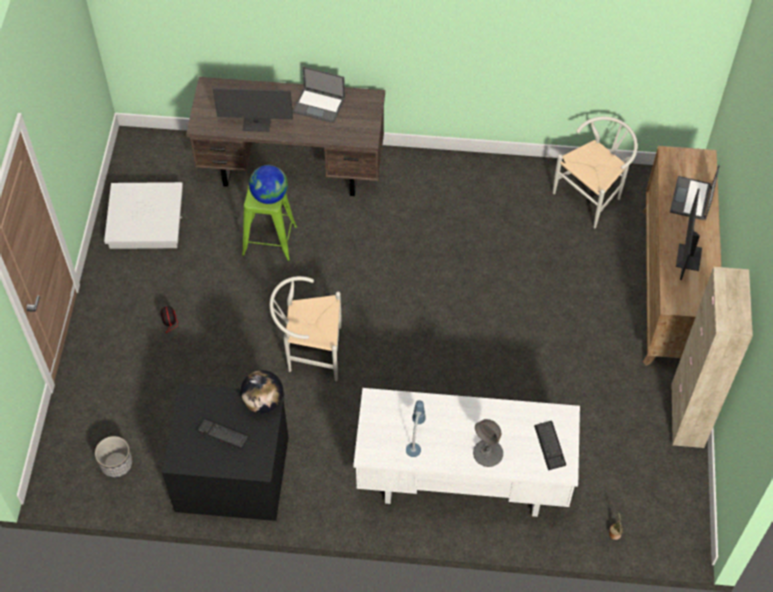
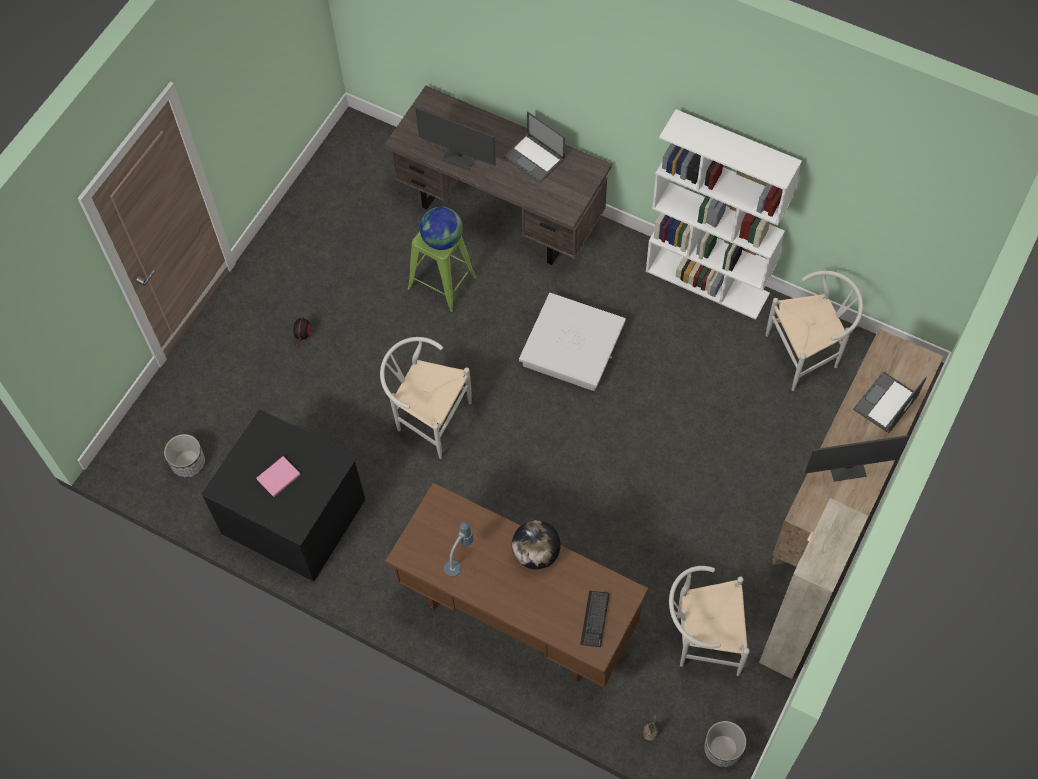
camera: 25 degrees right, 5 degrees up
(146, 221) = (329, 219): white storage box -> white storage box (572, 347)
(223, 433) = (277, 477): keyboard -> pink book
(263, 402) = (331, 459): globe -> globe (536, 553)
(461, 482) = (516, 615): white desk -> brown desk
(488, 168) = (708, 282): none -> white bookcase
(488, 453) = (527, 602): grey table lamp -> none
(619, 445) = (701, 640): none -> white chair
(677, 523) = (722, 749): none -> planter
(687, 257) = (847, 468): monitor -> monitor turned 135 degrees counterclockwise

